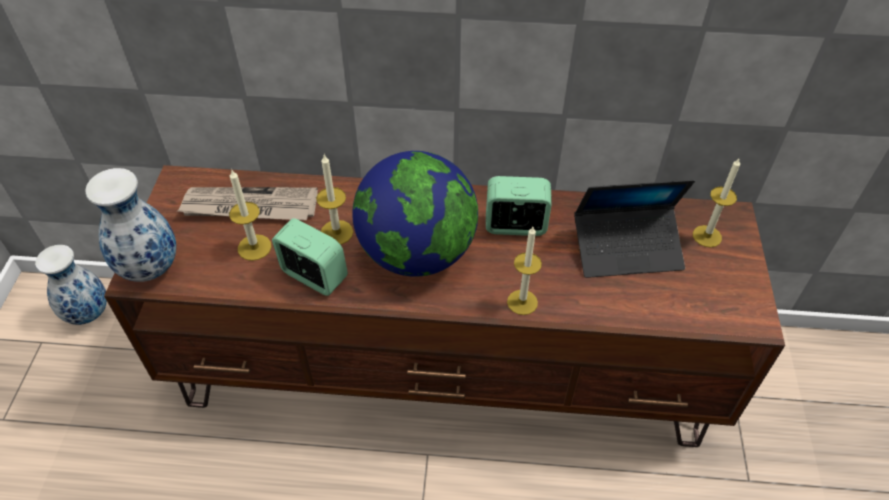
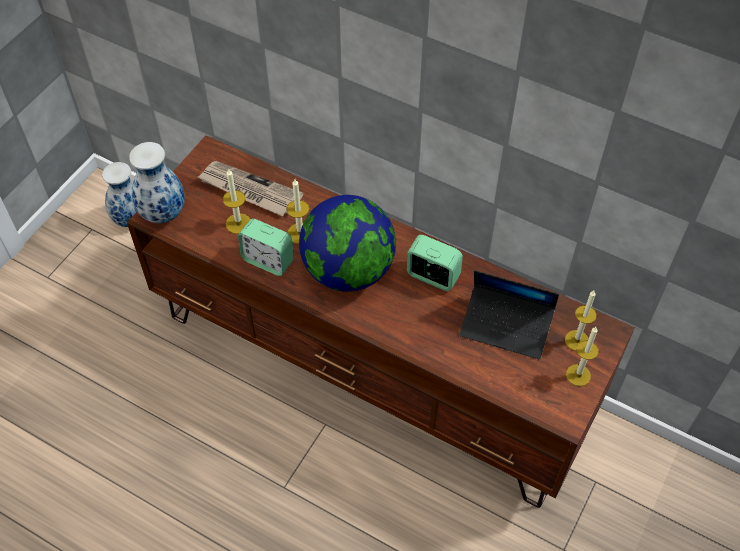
camera: 25 degrees right, 5 degrees up
(314, 276) = (268, 260): alarm clock -> alarm clock turned 150 degrees clockwise
(522, 302) = (402, 336): candle -> candle (578, 375)

